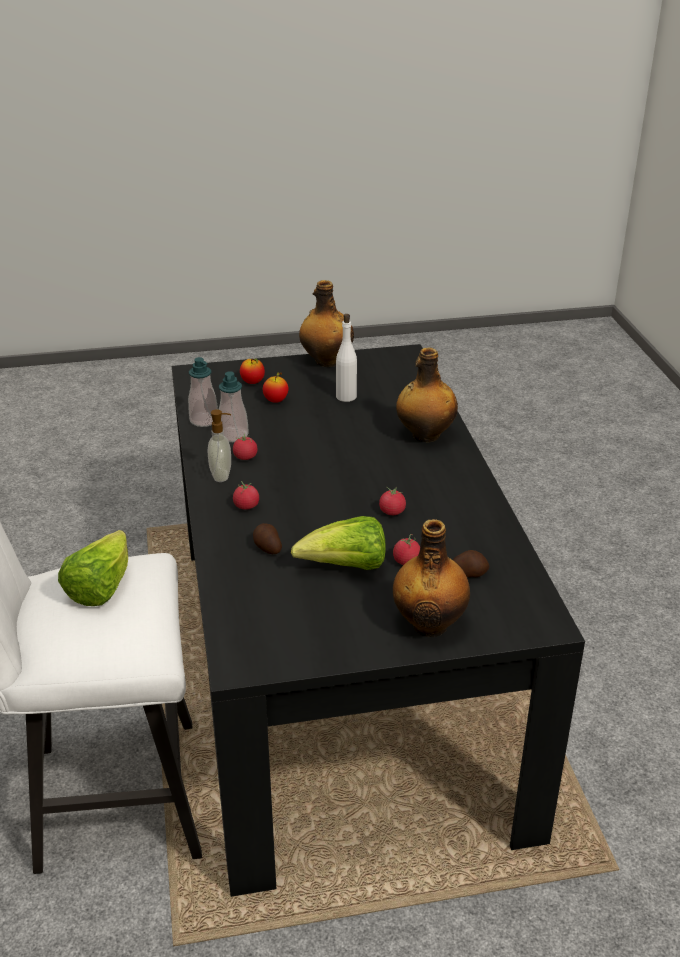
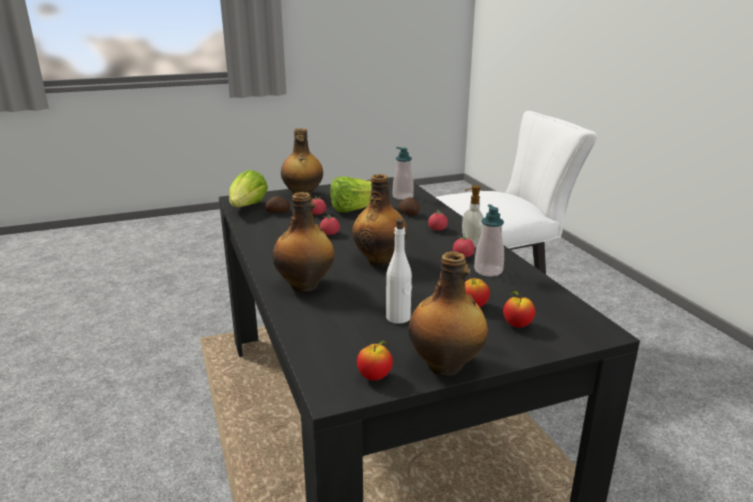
camera: 170 degrees right, 10 degrees down
(100, 588) = (495, 203): lettuce -> lettuce (247, 208)
(204, 420) = (528, 281): soap dispenser -> soap dispenser (403, 197)
(340, 460) = (380, 260): none -> bottle
(378, 359) = (374, 377): none -> apple

